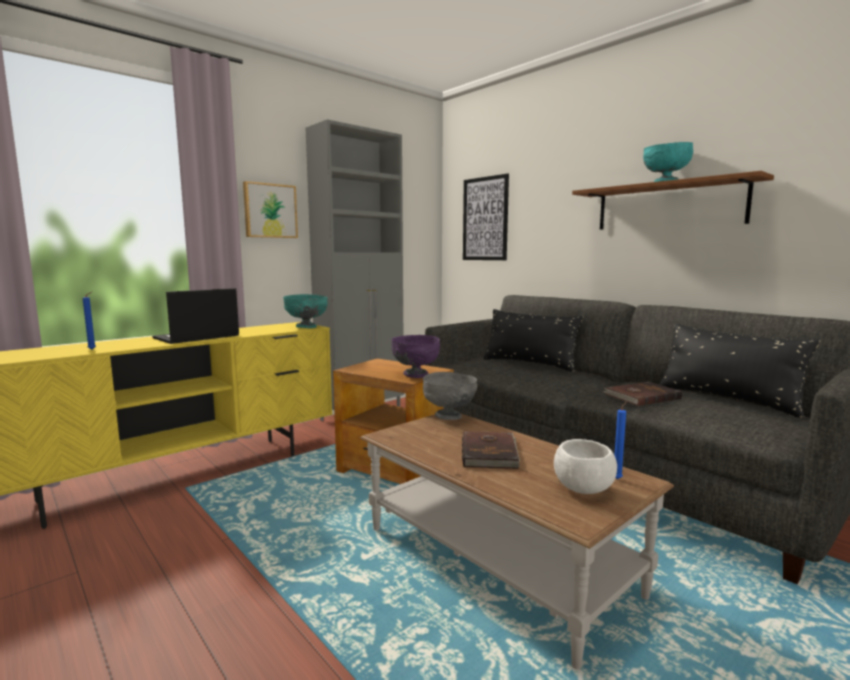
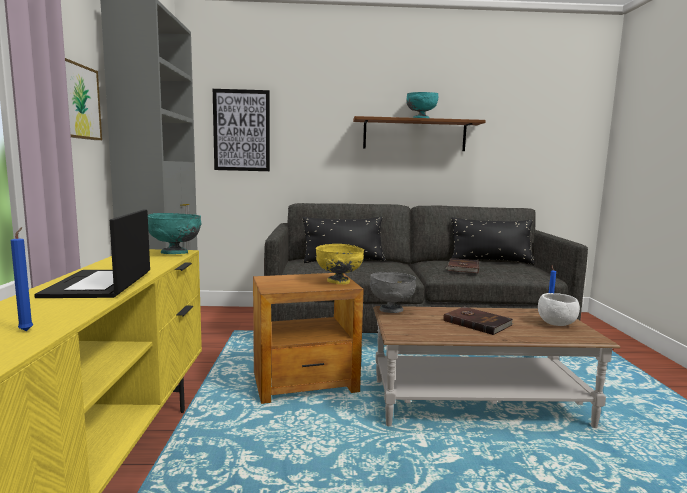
camera: 50 degrees left, 0 degrees up
(415, 375) = (338, 282): purple bowl -> yellow bowl

